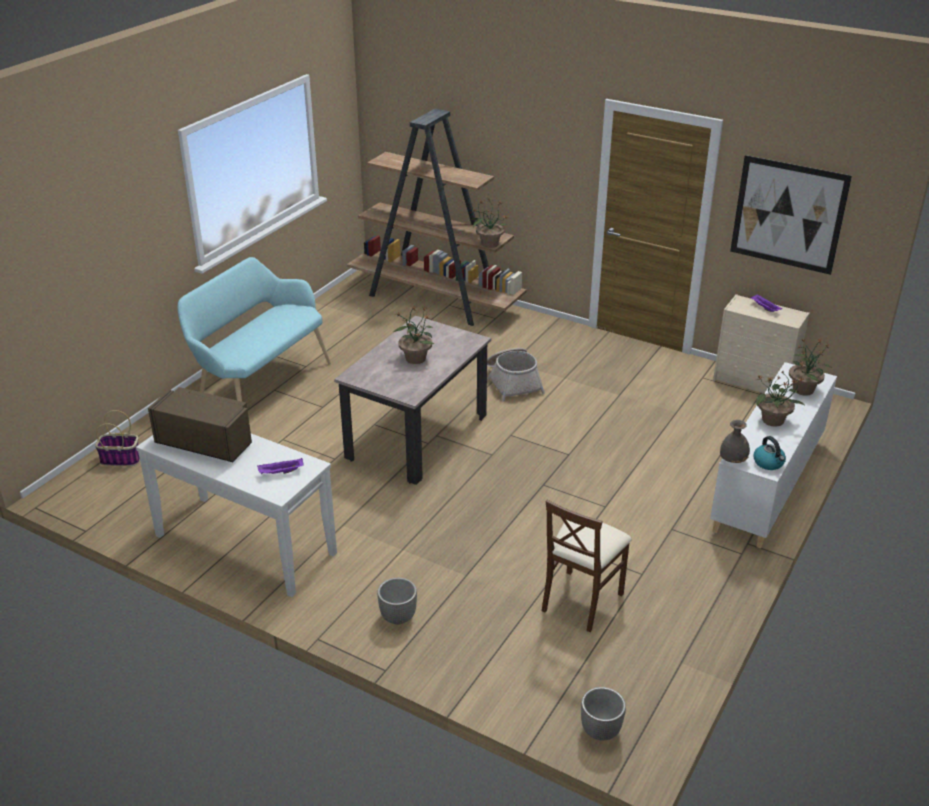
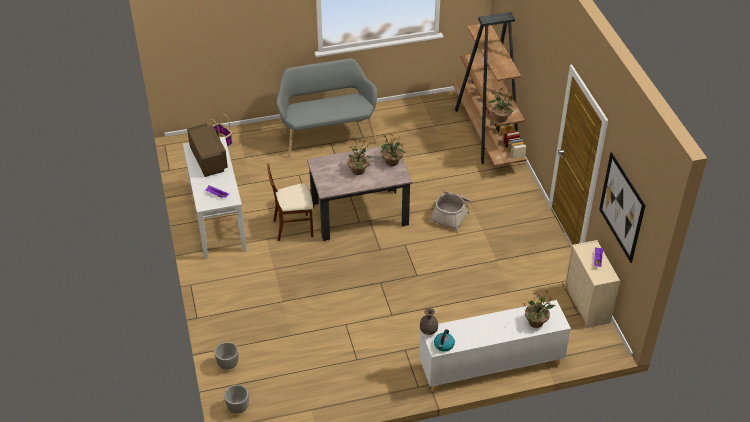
camera: 45 degrees right, 10 degrees up
(260, 385) = (327, 136): turquoise bench -> grey bench
(397, 617) = (230, 299): planter -> planter (228, 364)
(581, 600) = (312, 350): brown chair -> brown chair (293, 227)
(773, 420) = (487, 326): potted plant -> potted plant (392, 162)

